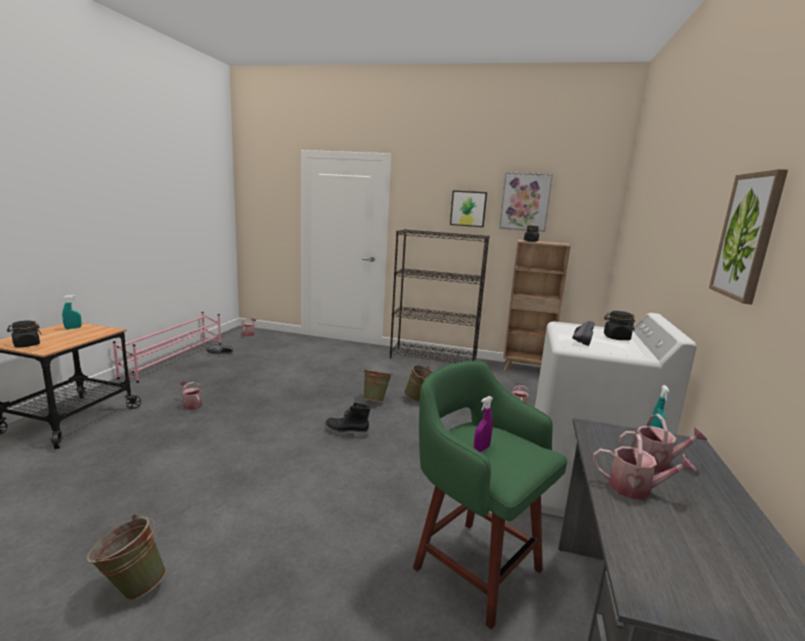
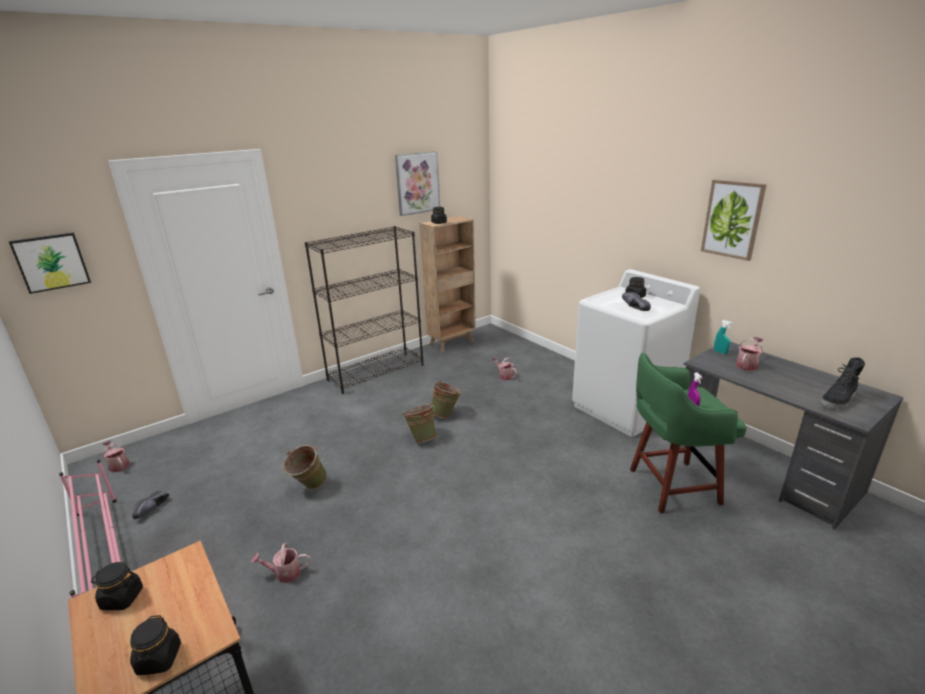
camera: 50 degrees left, 10 degrees up
(73, 328) = (122, 598): turquoise spray bottle -> black jar
(131, 587) = (604, 684): green bucket -> green bucket (308, 487)
(346, 432) = (463, 478): black boot -> black boot (838, 401)
(468, 208) = (366, 201): picture -> picture (51, 262)
(635, 489) = (772, 382): watering can -> none

